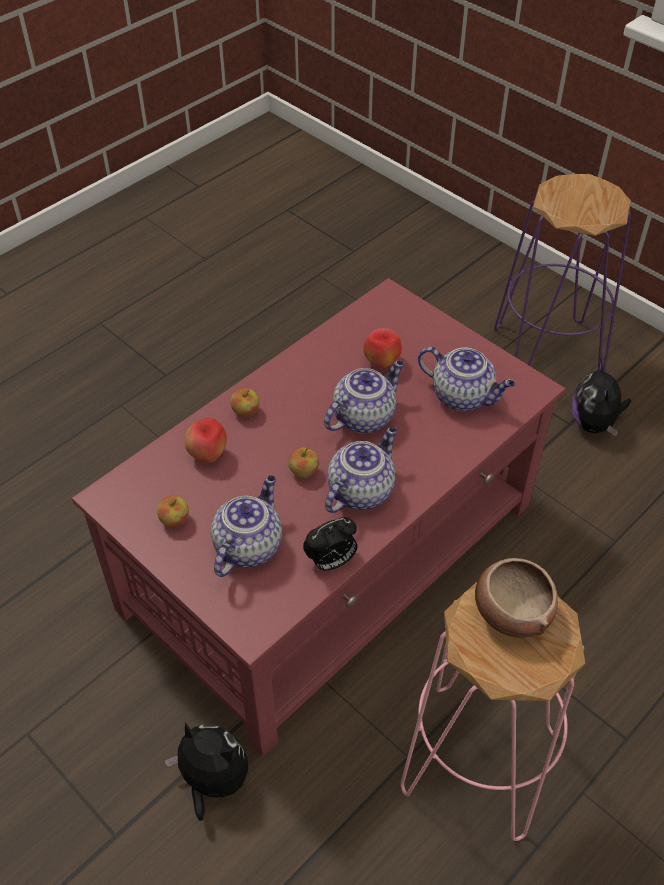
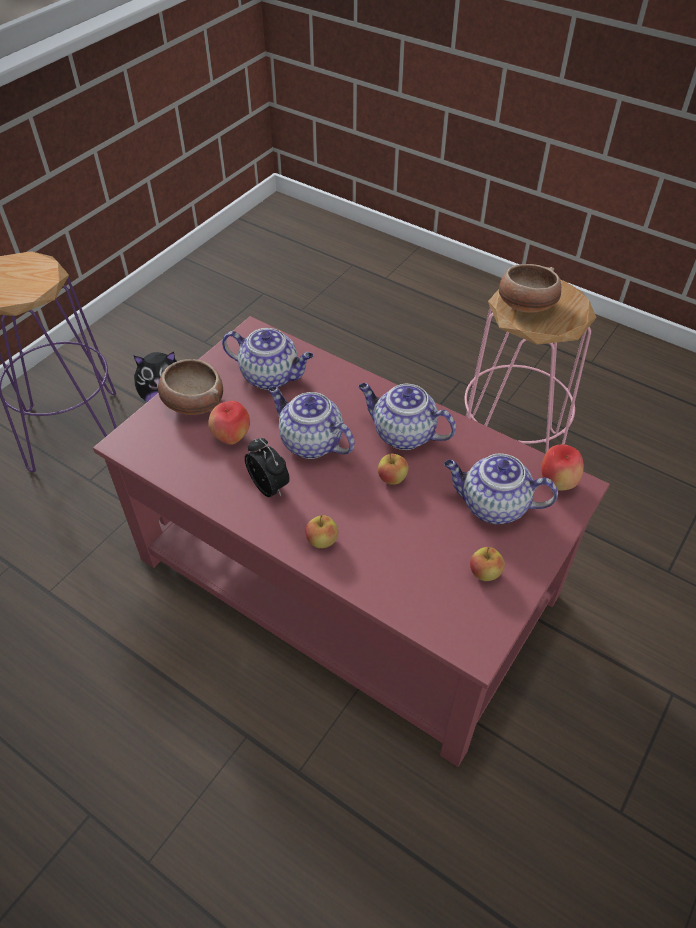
camera: 100 degrees left, 0 degrees up
(208, 455) = (391, 562): apple -> apple (557, 482)
(212, 781) = (594, 628): plush toy -> none
(331, 562) = (488, 444): alarm clock -> alarm clock (270, 487)
(433, 339) = (193, 402): none -> bowl
(463, 396) = (271, 376): teapot -> teapot turned 90 degrees clockwise

